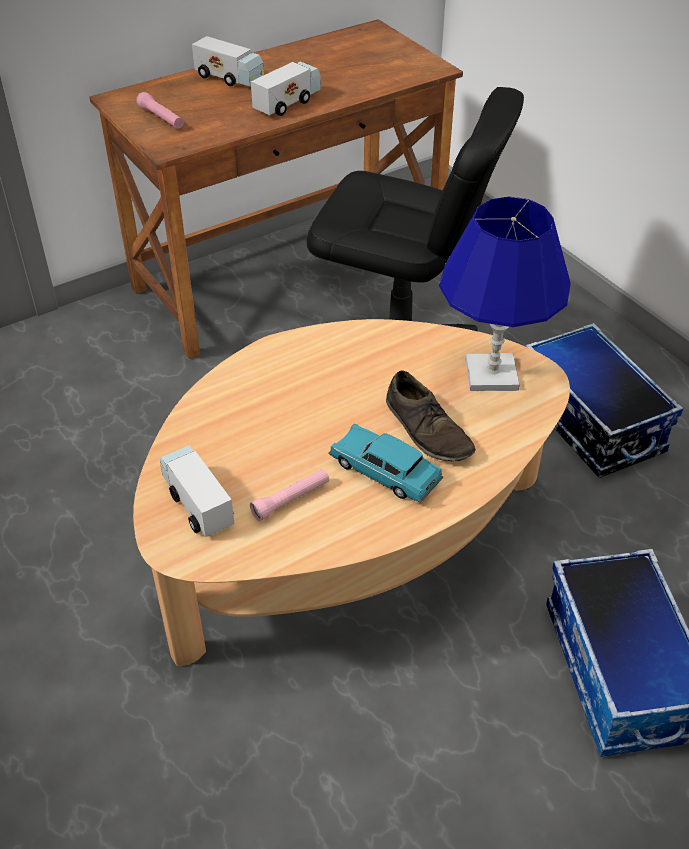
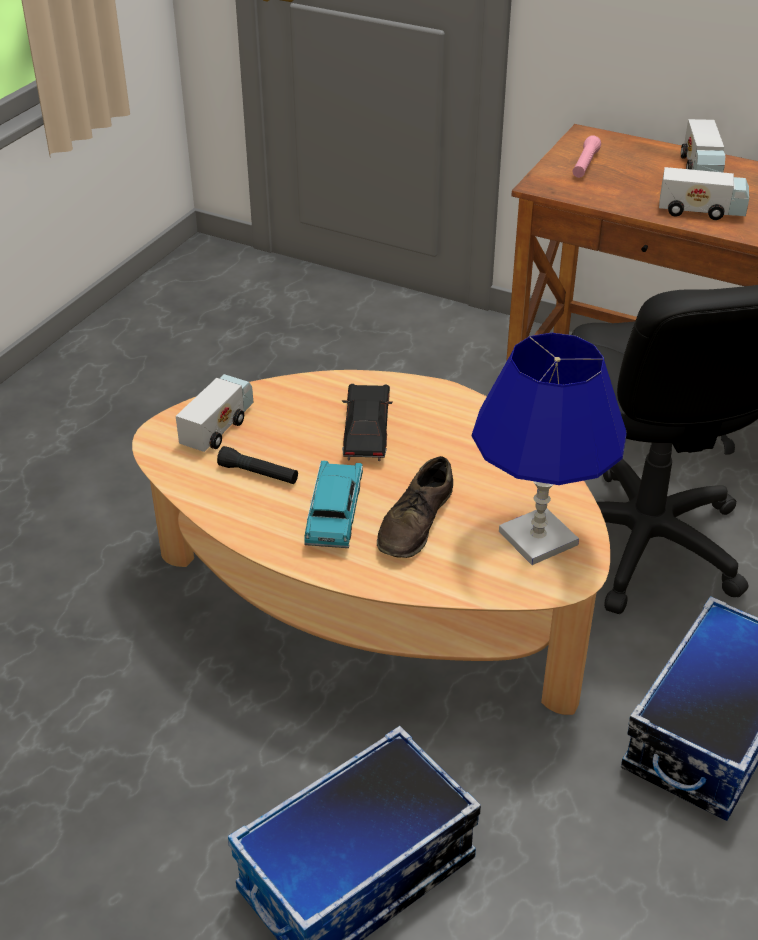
camera: 60 degrees right, 5 degrees down
(289, 410) = (366, 431): none -> black toy car
(291, 500) = (258, 474): pink flashlight -> black flashlight

